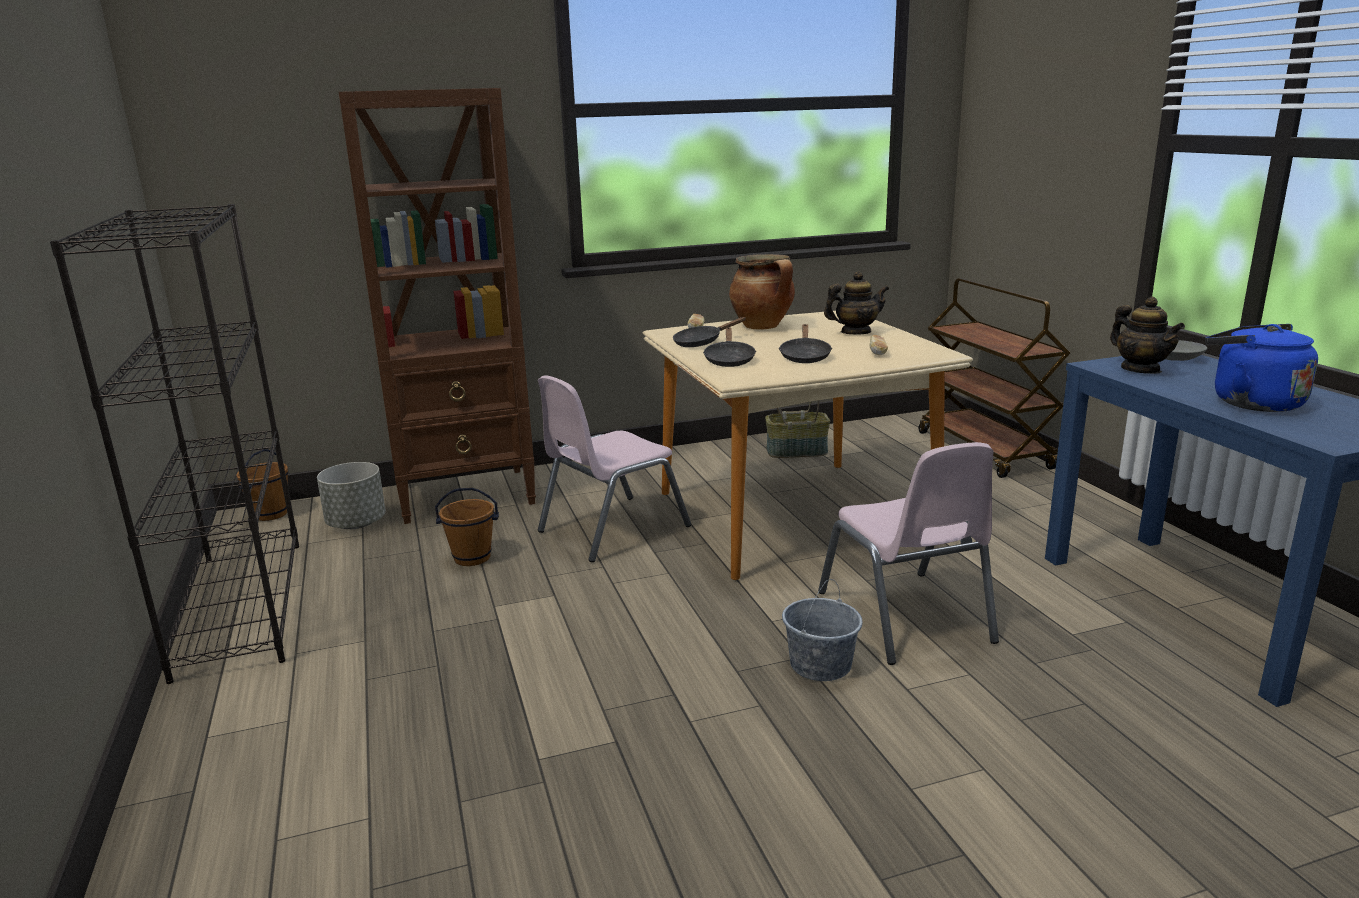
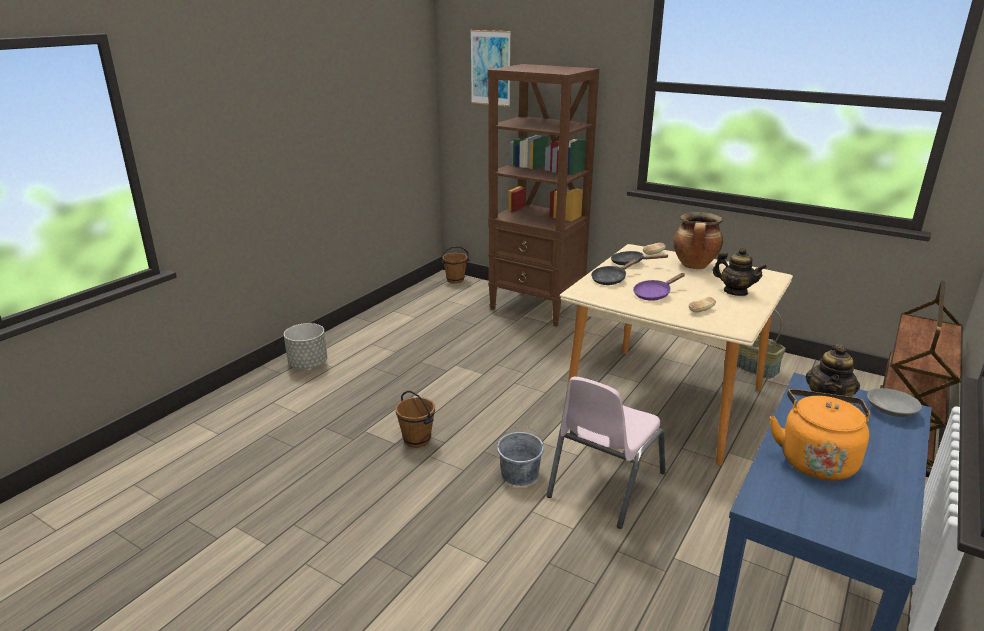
camera: 50 degrees right, 5 degrees up
(240, 605) = (387, 315): black bookcase -> none
(267, 108) = (490, 68): none -> picture
(356, 524) = (474, 300): grey planter -> grey planter (308, 364)
(472, 558) = (486, 339): brown bucket -> brown bucket (417, 440)
(612, 528) = (564, 357): pink chair -> none
(805, 356) = (654, 294): black frying pan -> purple frying pan
(1250, 402) = (815, 460): blue kettle -> orange kettle

